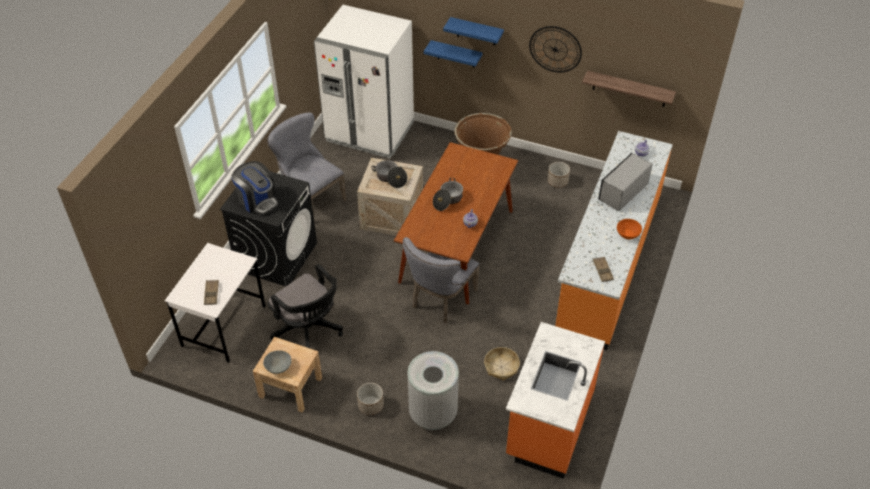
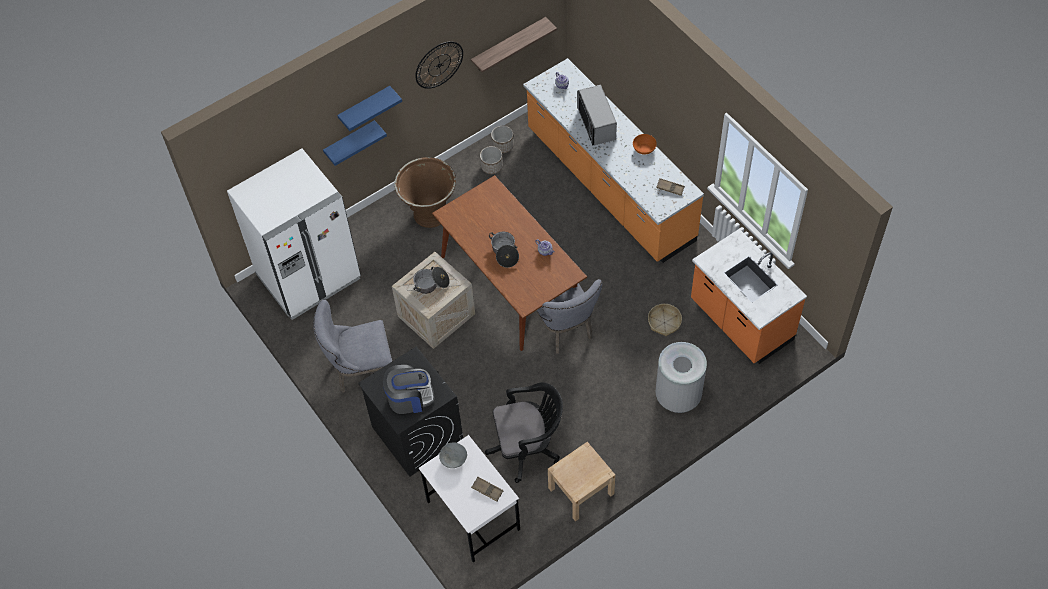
camera: 55 degrees left, 10 degrees up
(278, 367) = (584, 480): grey bowl -> grey bowl (454, 459)
(371, 405) = (640, 438): planter -> planter (502, 145)

